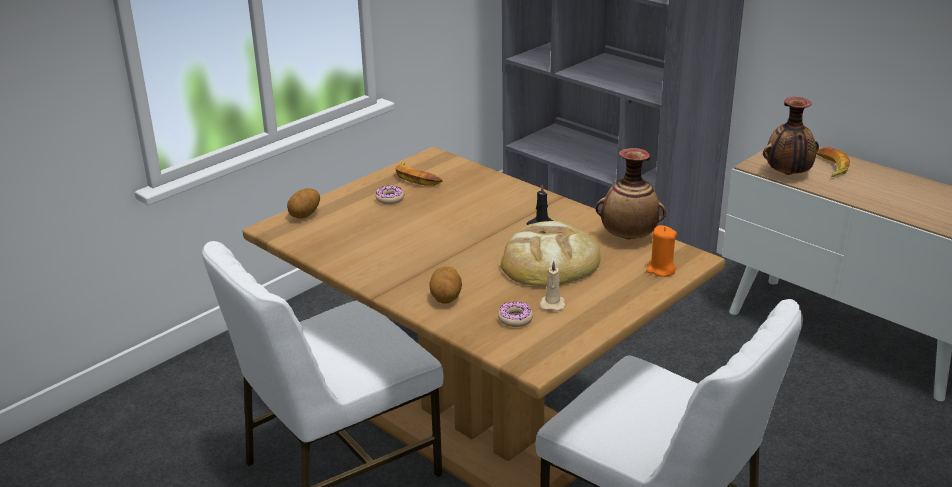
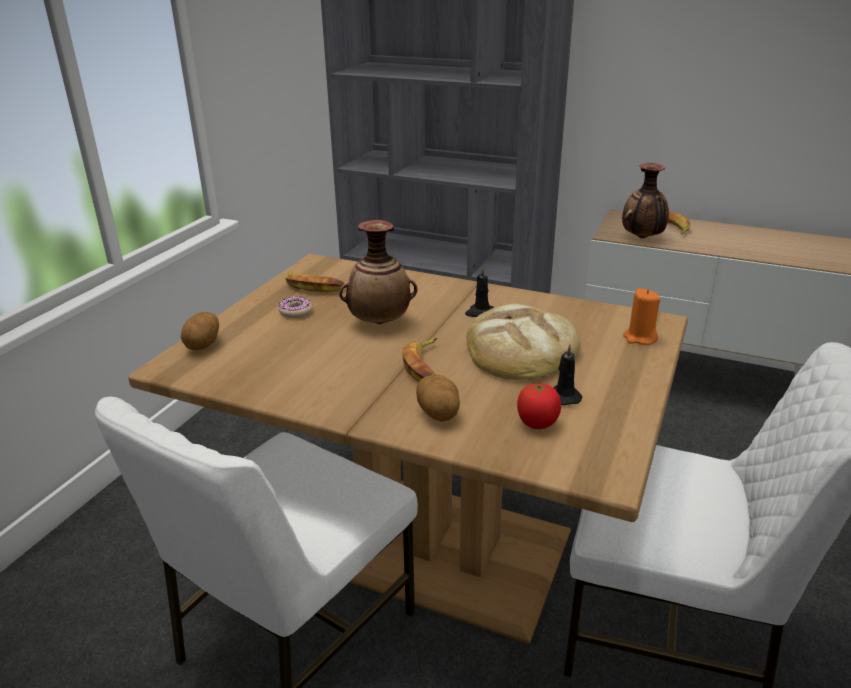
camera: 20 degrees left, 0 degrees up
(462, 261) = (426, 366): none -> banana
(515, 319) = (537, 423): donut -> tomato
(552, 304) = (563, 396): beige candle -> black candle
(628, 237) = (579, 311): vase -> vase (379, 322)

